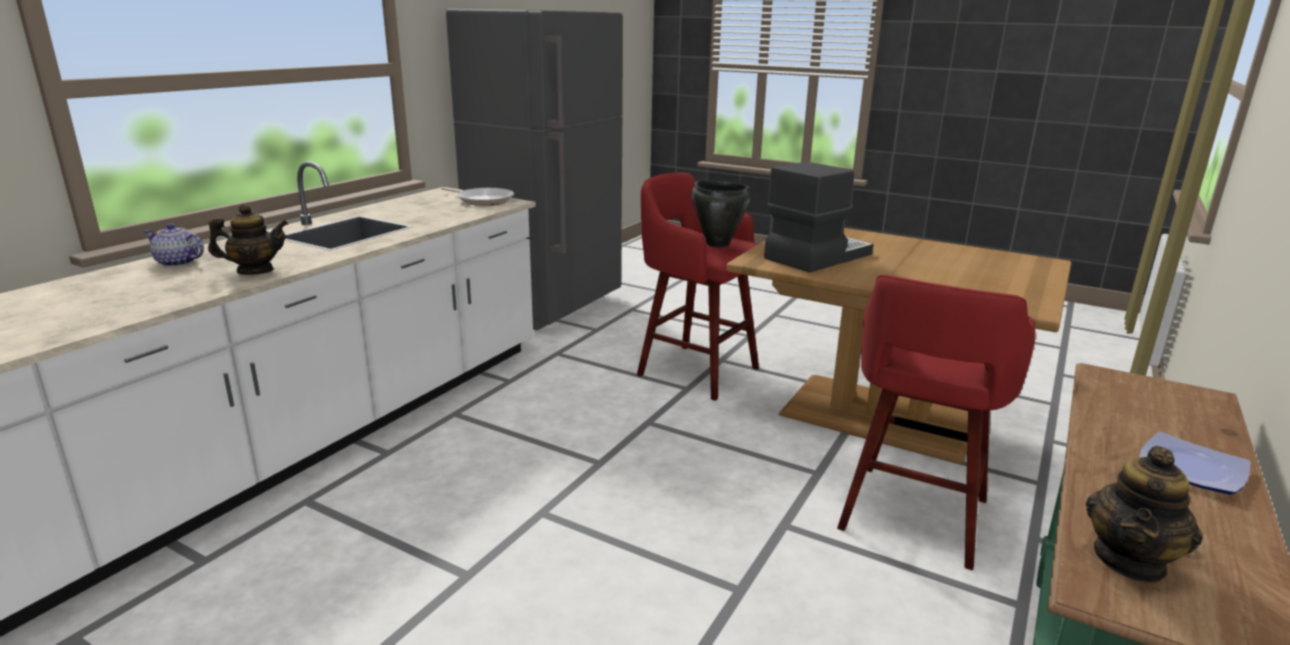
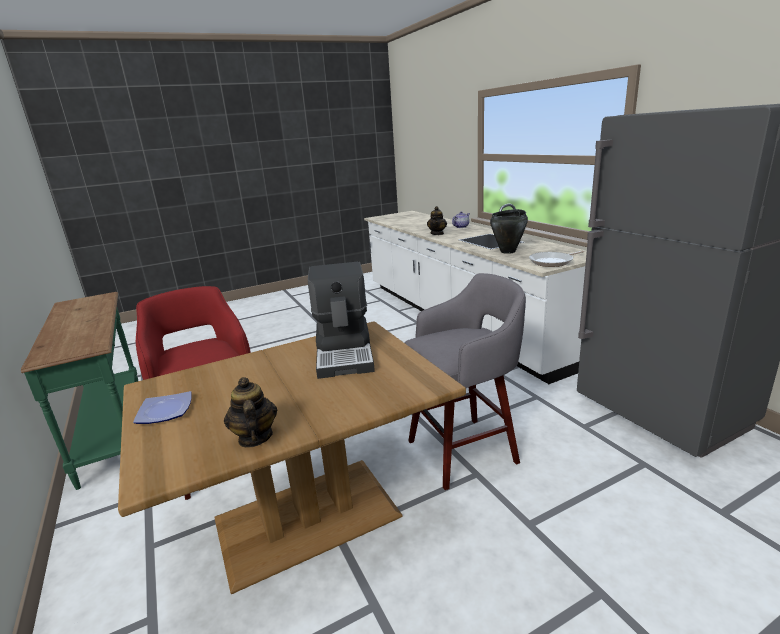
camera: 125 degrees right, 0 degrees up
(695, 370) = (465, 450): red stool -> grey stool
(717, 244) = (443, 341): black cooking pot -> black cooking pot (508, 251)
(1130, 560) = (96, 301): teapot -> teapot (255, 437)
(1189, 469) = (68, 326): plate -> plate (166, 410)

